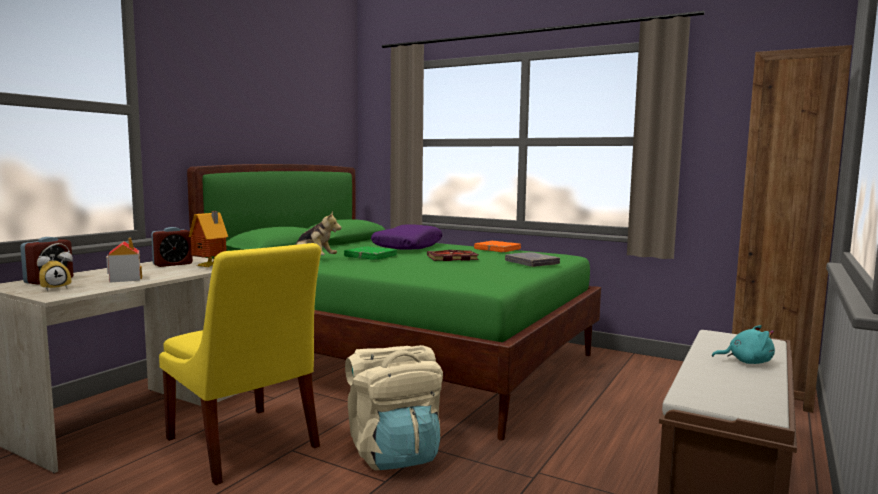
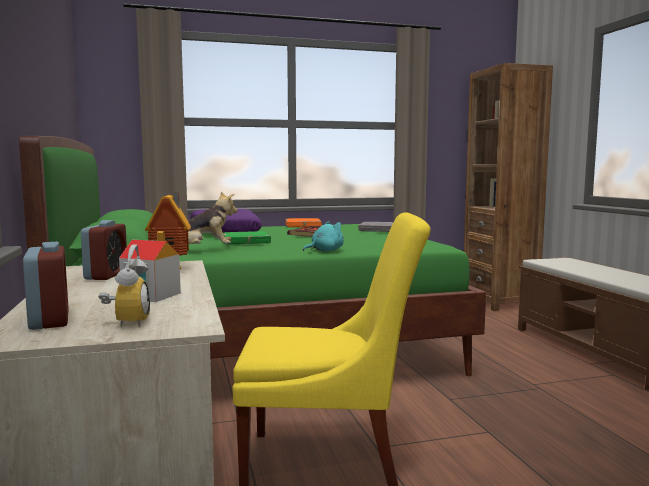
camera: 45 degrees left, 0 degrees up
(394, 453) = (443, 412): beige backpack -> none
(746, 362) = (599, 269): turquoise plush toy -> turquoise plush toy (325, 251)

